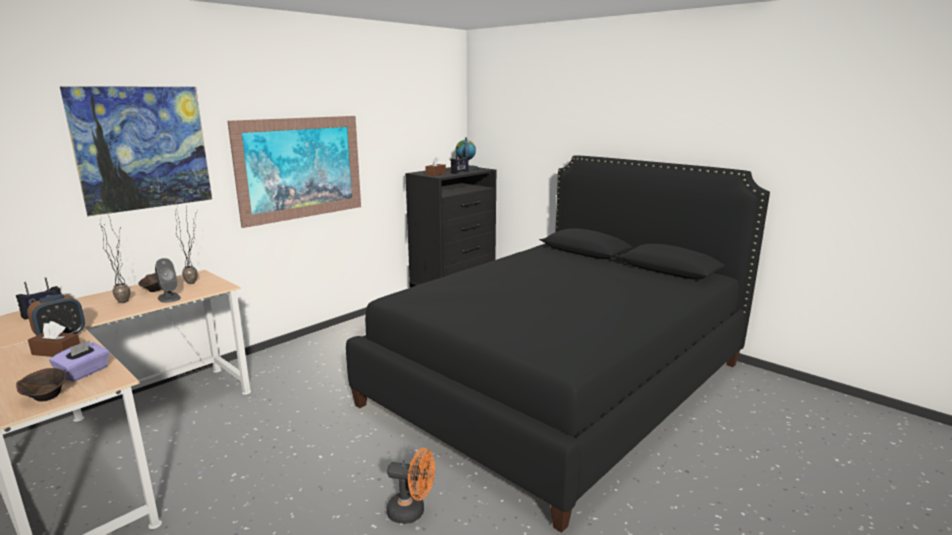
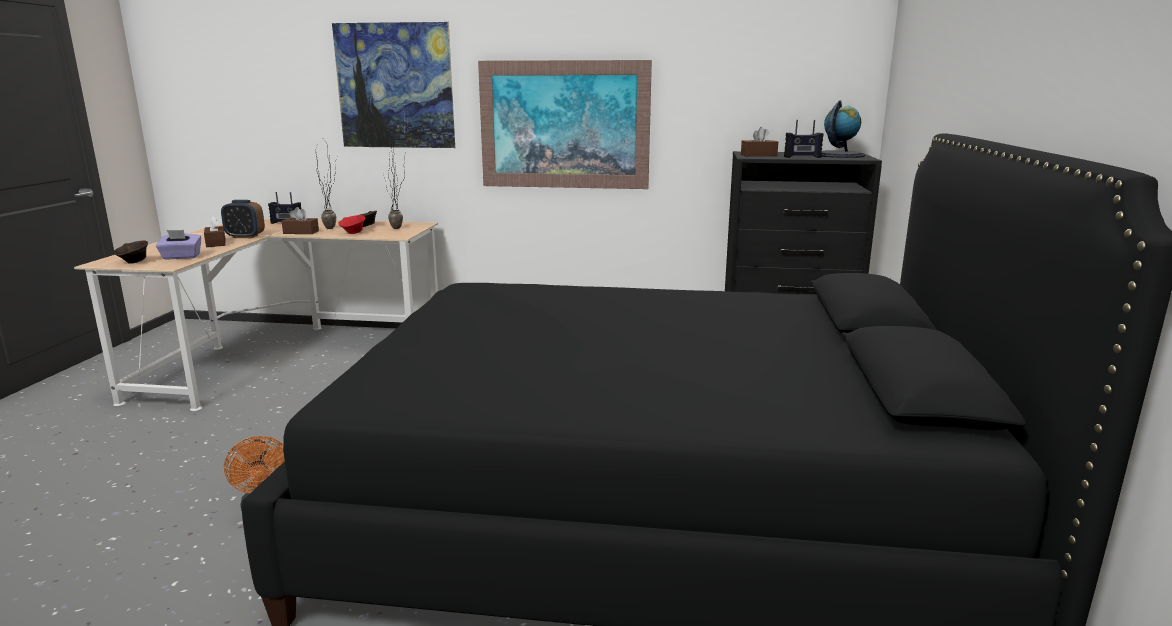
camera: 55 degrees right, 0 degrees up
(109, 314) = (301, 232): none -> brown tissue box
(169, 298) = (353, 233): grey speaker -> red bowl

